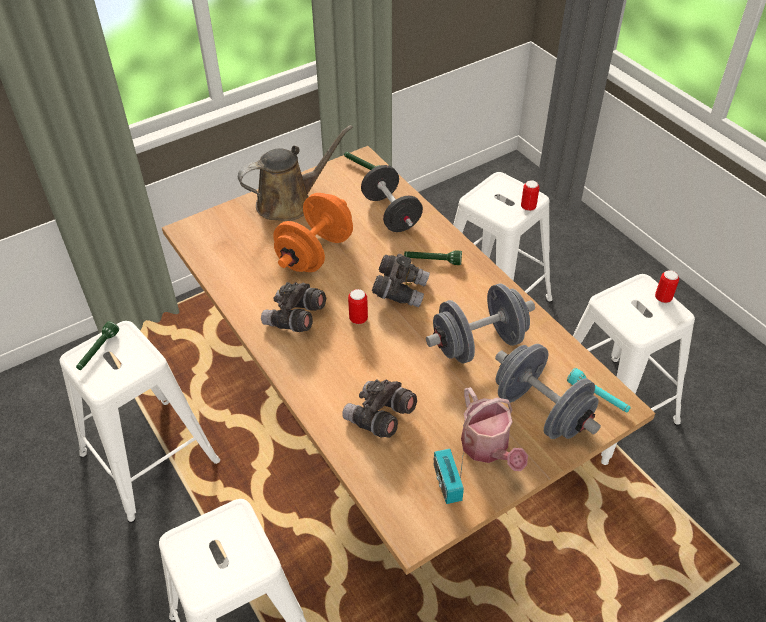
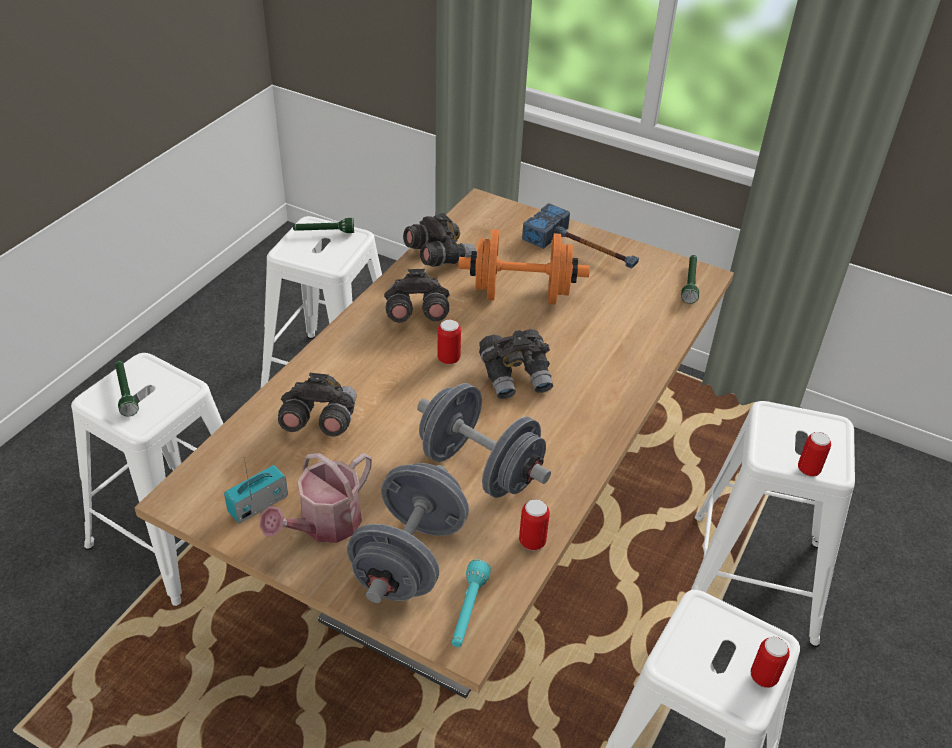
camera: 60 degrees right, 5 degrees down
(235, 281) = (438, 257): none -> grey binoculars
(289, 202) = (582, 250): brown watering can -> hammer
(391, 214) = (634, 328): black dumbbell -> none
(432, 261) = (585, 387): green flashlight -> green flashlight (125, 392)
(555, 343) = (532, 541): none -> can

